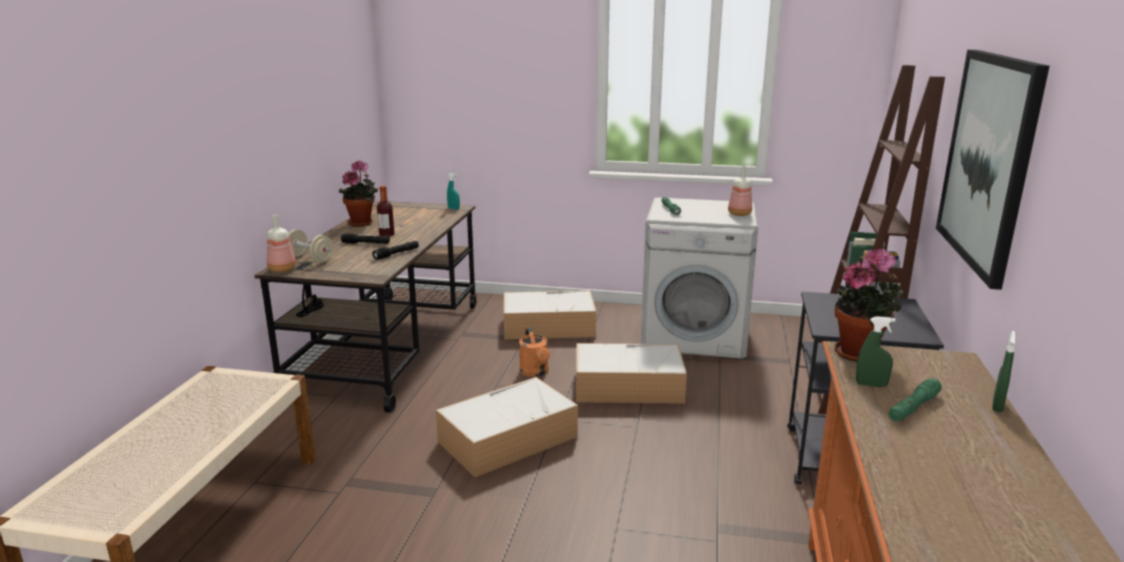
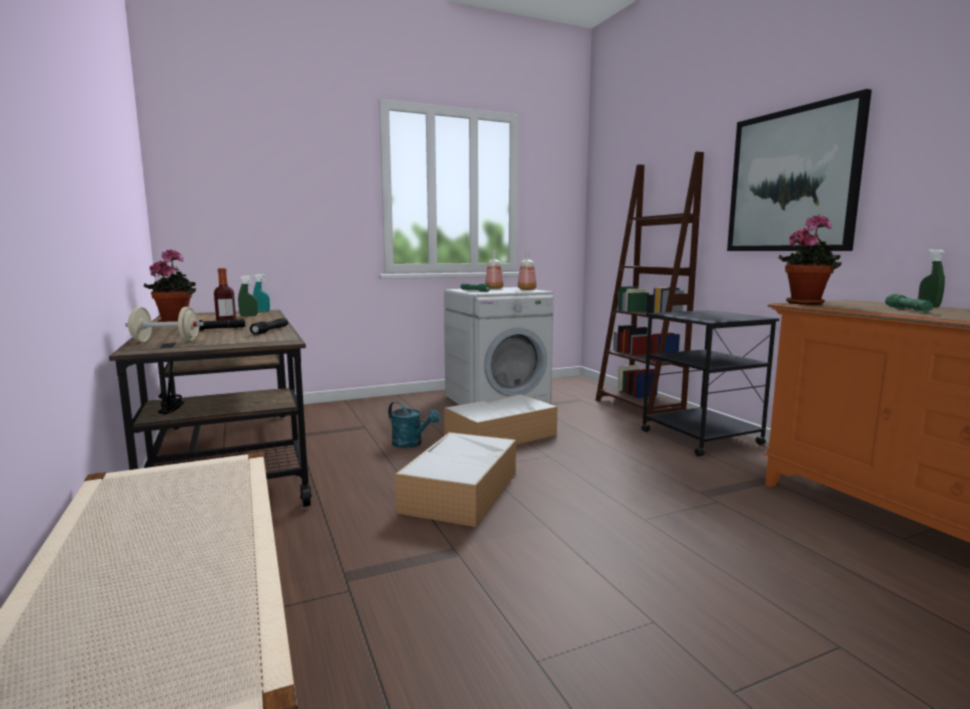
camera: 35 degrees left, 10 degrees down
(283, 269) = (145, 349): bottle -> bottle (494, 288)
(535, 372) = (411, 444): orange watering can -> turquoise watering can
(550, 326) = (376, 415): storage box -> none
(871, 385) = (858, 308): green spray bottle -> green spray bottle (248, 316)

